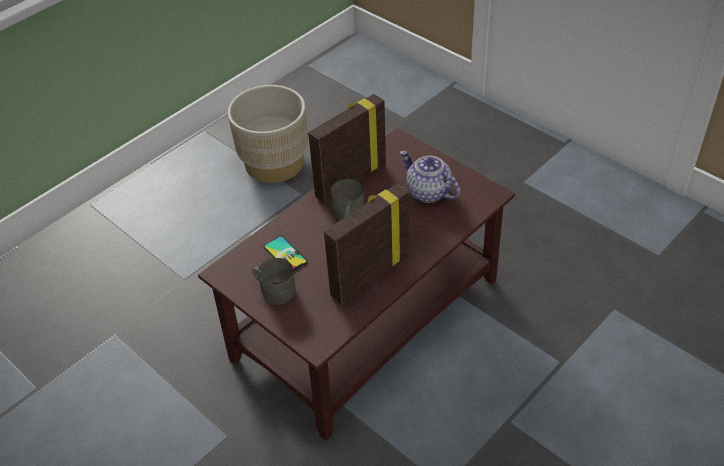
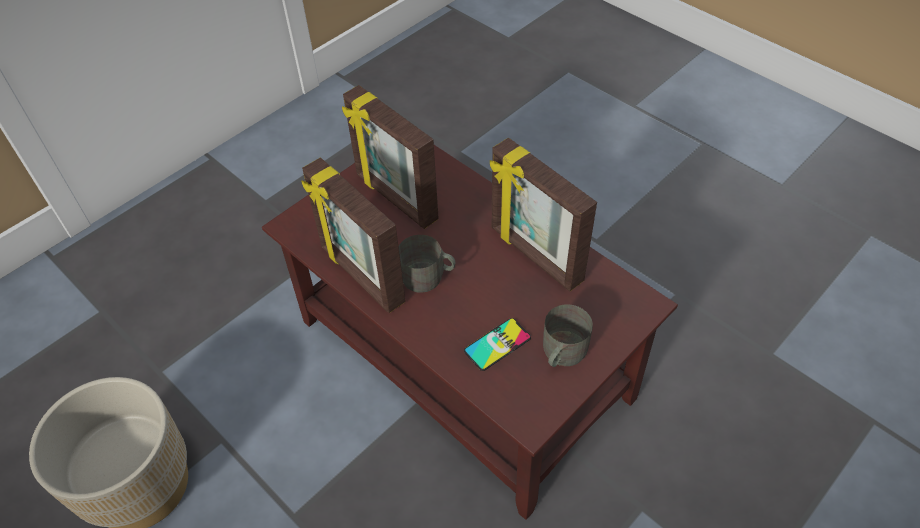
camera: 90 degrees left, 5 degrees up
(428, 192) = (395, 198): teapot -> picture frame

